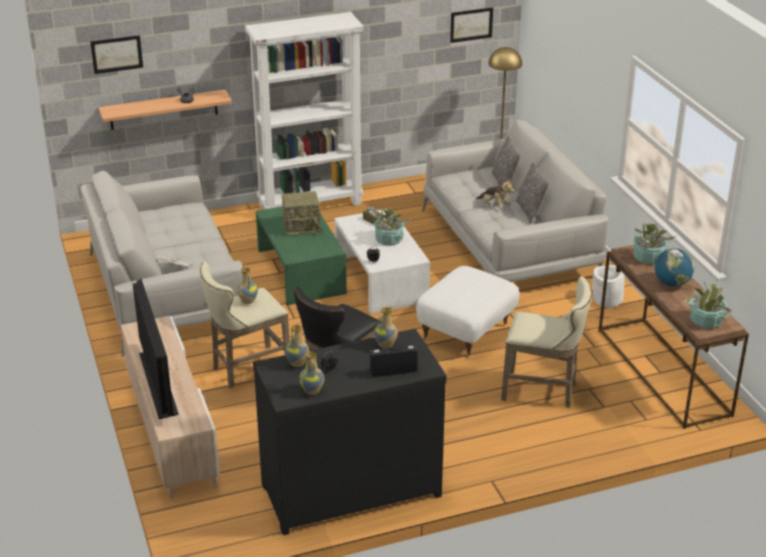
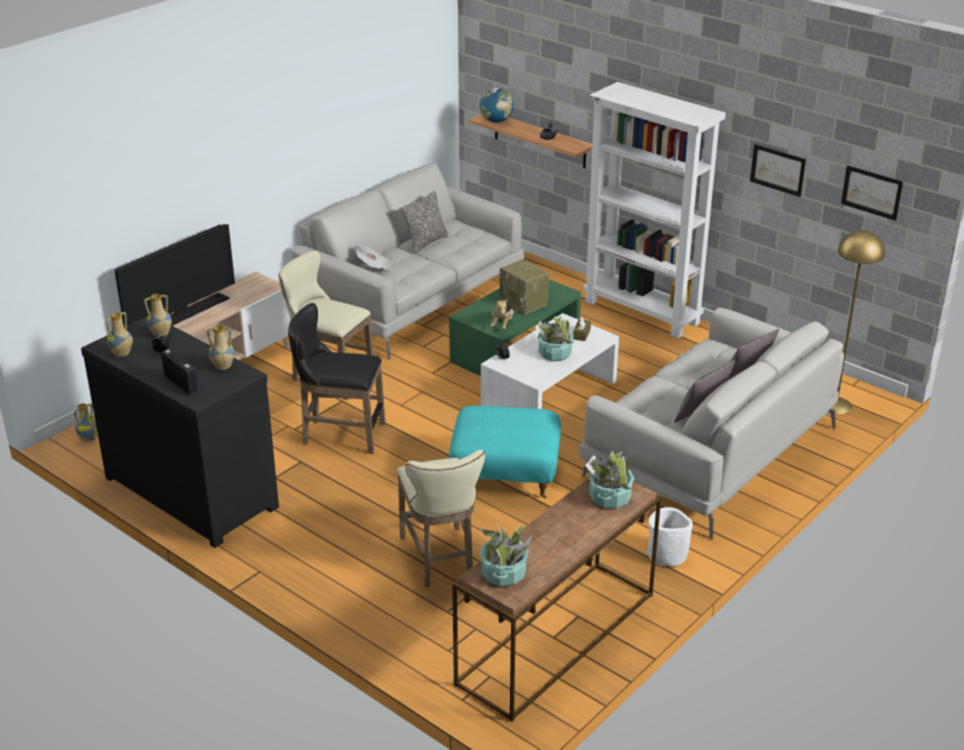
camera: 60 degrees right, 0 degrees up
(116, 54) = (507, 63): picture -> picture (777, 170)
(162, 235) = (426, 242): none -> pillow
(247, 301) = (328, 308): vase -> vase (88, 439)
(467, 332) = (504, 477): white ottoman -> turquoise ottoman
(494, 205) = (686, 389): plush toy -> plush toy (502, 324)
(671, 283) = (566, 529): globe -> globe (496, 121)

